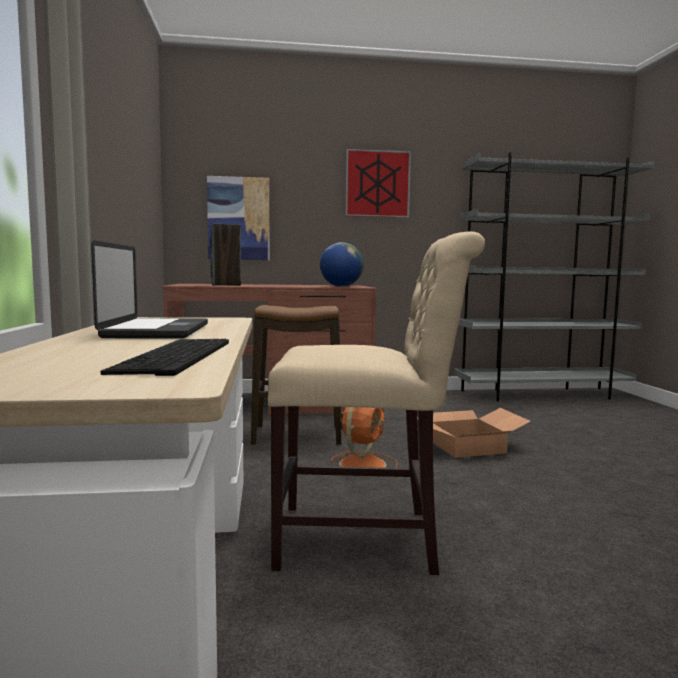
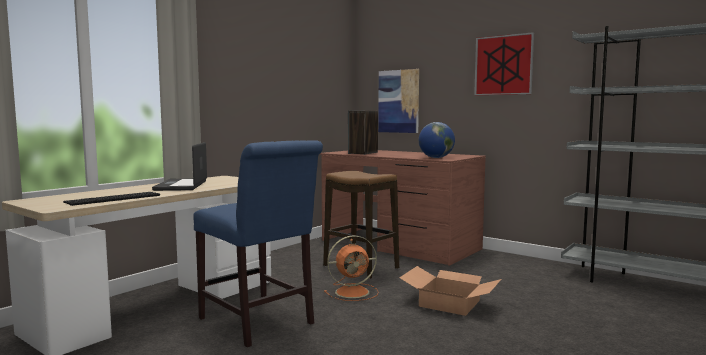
camera: 45 degrees right, 0 degrees up
(158, 331) = (181, 186): laptop -> laptop turned 135 degrees clockwise
(366, 539) = (259, 323): beige chair -> blue chair

